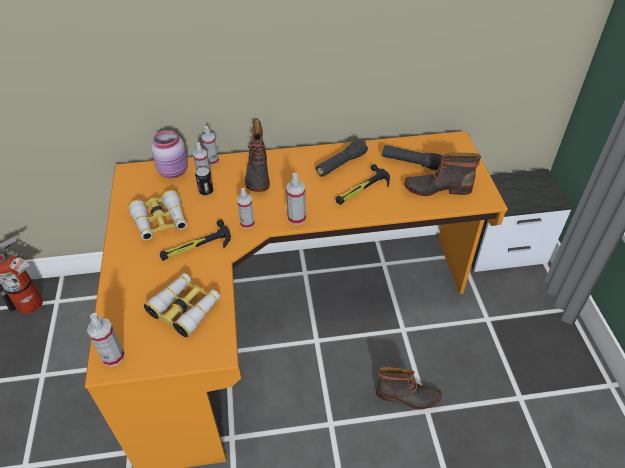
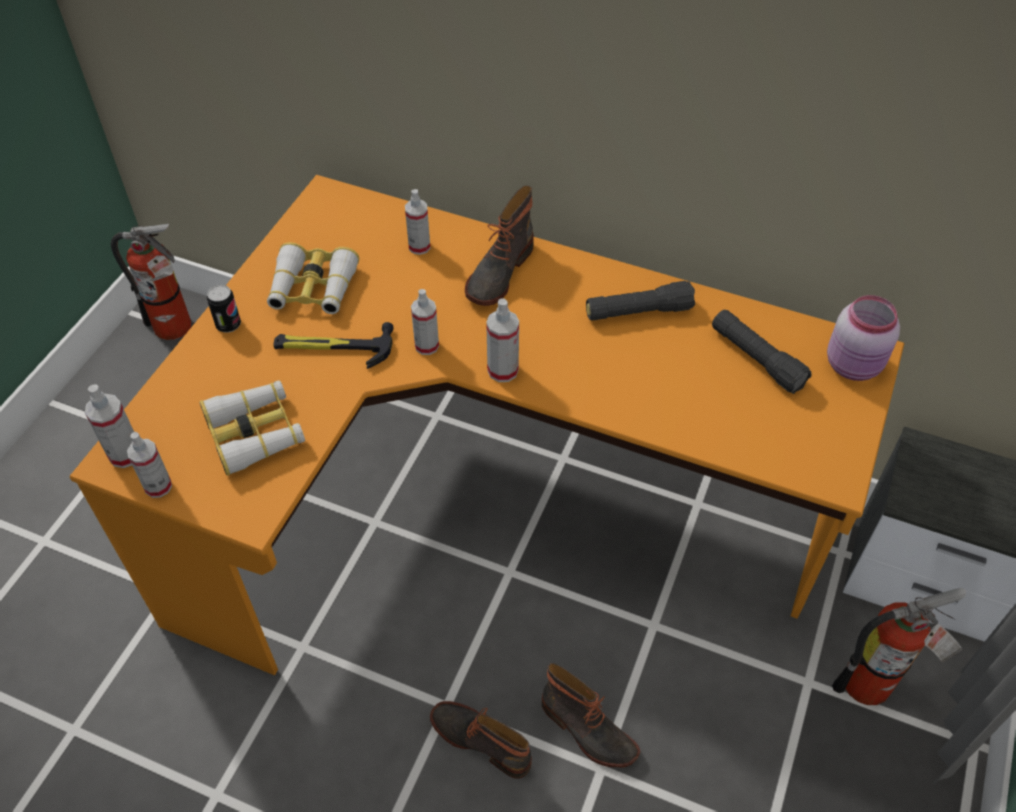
camera: 30 degrees right, 5 degrees up
(174, 171) = (385, 218): pink jar -> pink jar (854, 366)
(206, 191) = (406, 269): can -> can (228, 325)
(212, 161) = (449, 224): spray bottle -> spray bottle (158, 486)
(361, 189) = (639, 367): hammer -> none
(437, 187) = (766, 421): boot -> boot (482, 740)
(514, 306) = (874, 686): none -> fire extinguisher

